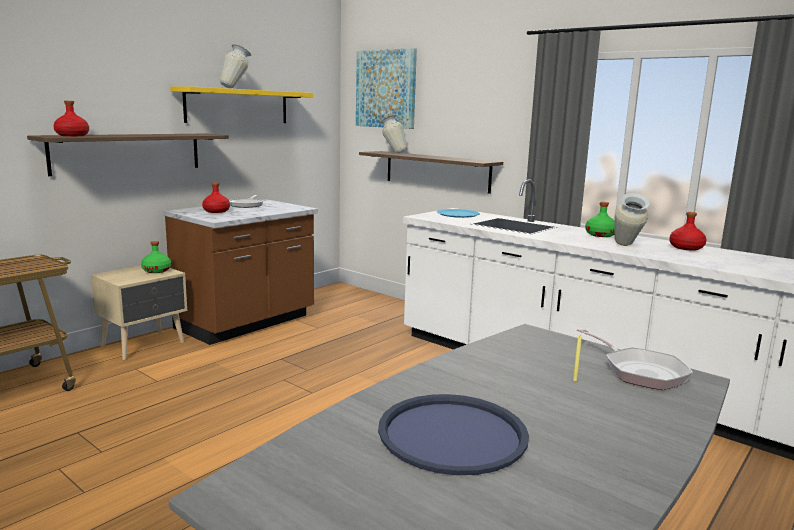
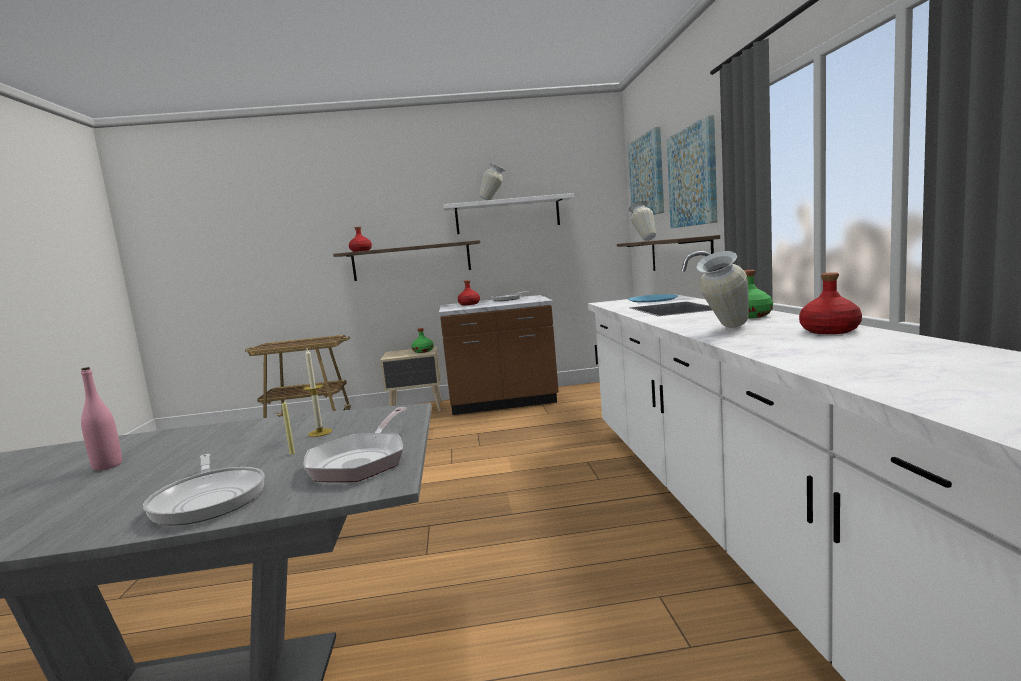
camera: 45 degrees right, 5 degrees down
(237, 106) = (507, 215): yellow shelf -> white shelf
(452, 434) = (107, 466): blue tray -> pink bottle
(467, 106) = (693, 177): none -> picture
(533, 362) = (320, 432): none -> candle
(644, 420) = (209, 499): none -> frying pan

